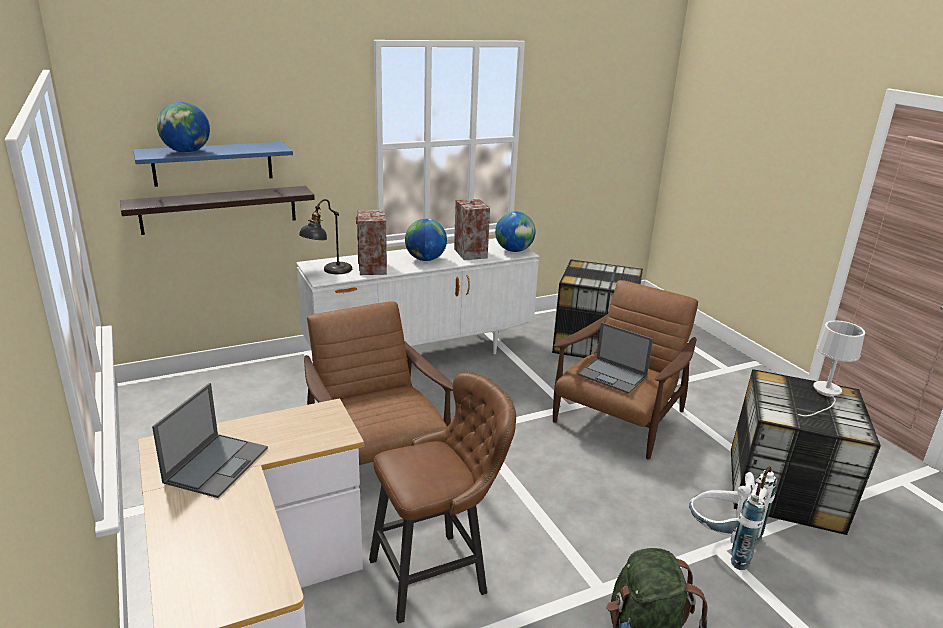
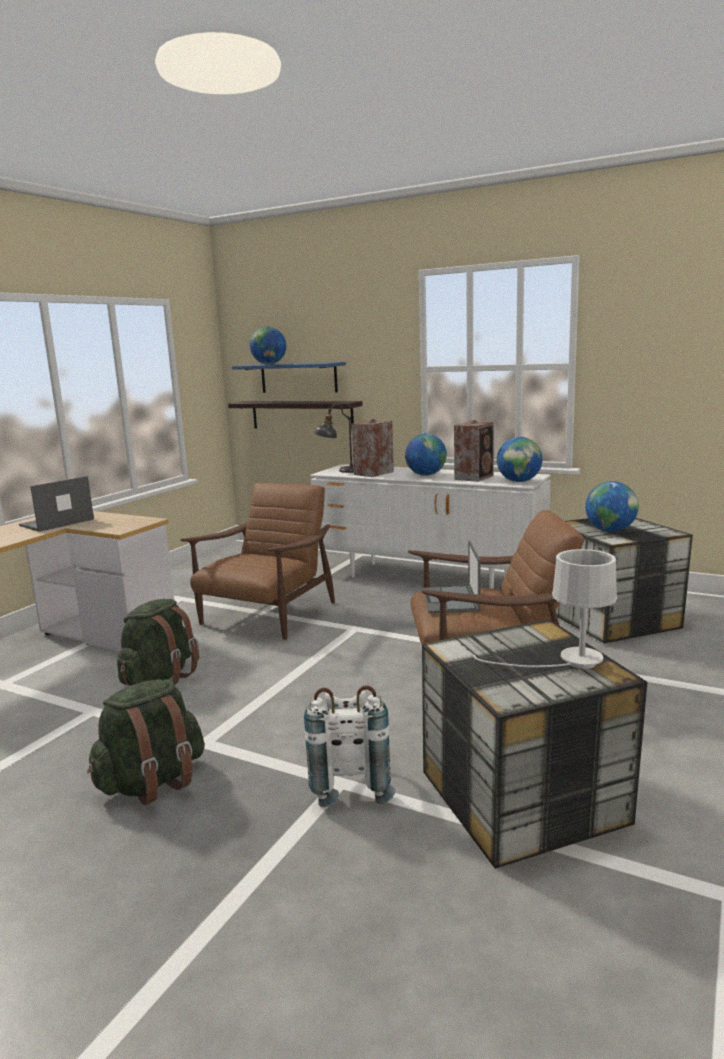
camera: 55 degrees right, 10 degrees down
(217, 464) = (56, 522): laptop -> laptop turned 150 degrees clockwise
(441, 571) = (160, 678): brown stool -> green backpack
(607, 279) = (610, 531): none -> globe

